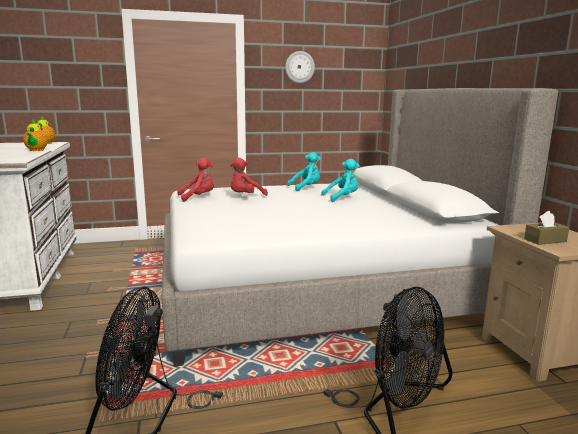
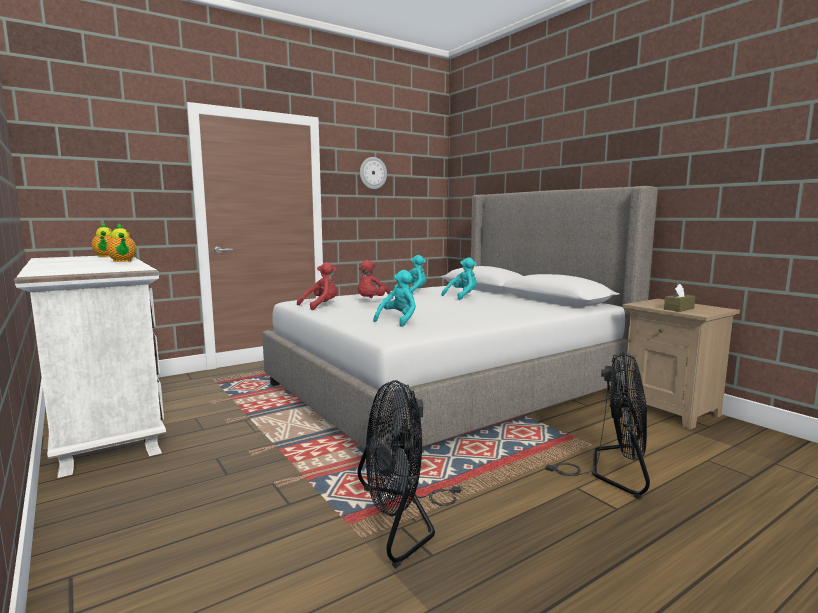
camera: 20 degrees left, 5 degrees down
(233, 221) = (398, 321): none -> turquoise plush toy

